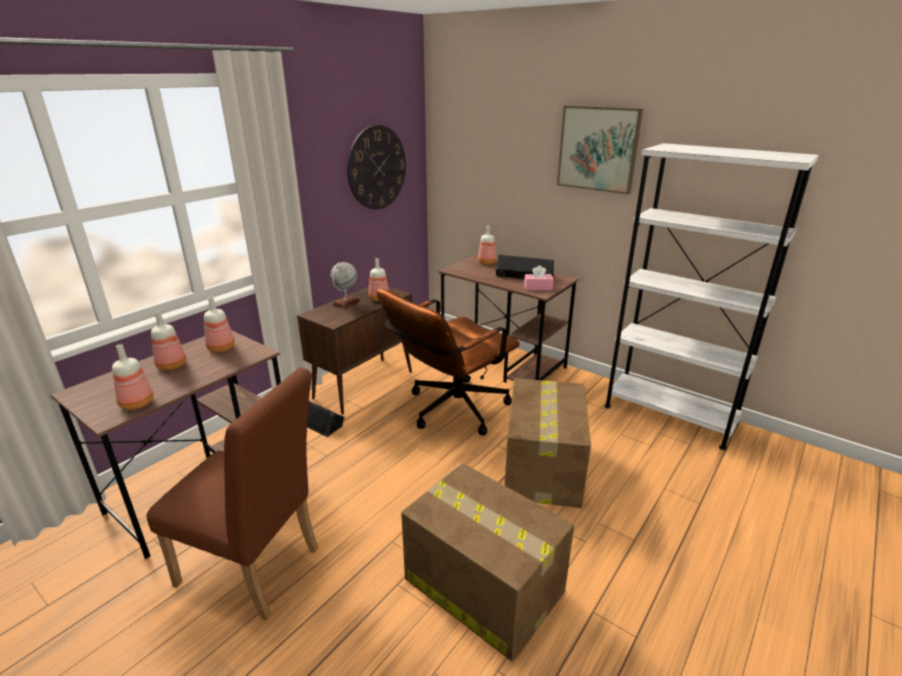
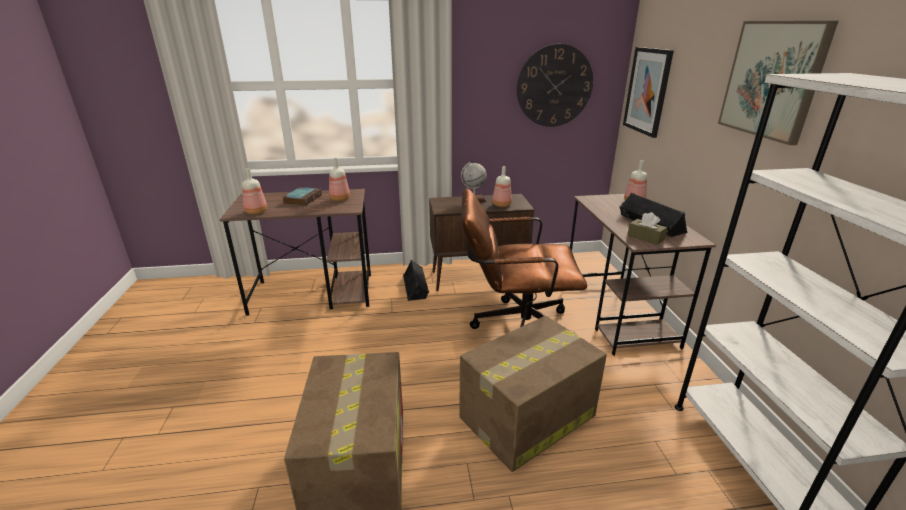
camera: 45 degrees right, 0 degrees up
(171, 365) = (303, 199): bottle -> book
(256, 570) = (272, 354): brown chair -> none
(460, 163) = (647, 91): none -> picture
(538, 287) = (645, 237): pink tissue box -> brown tissue box

